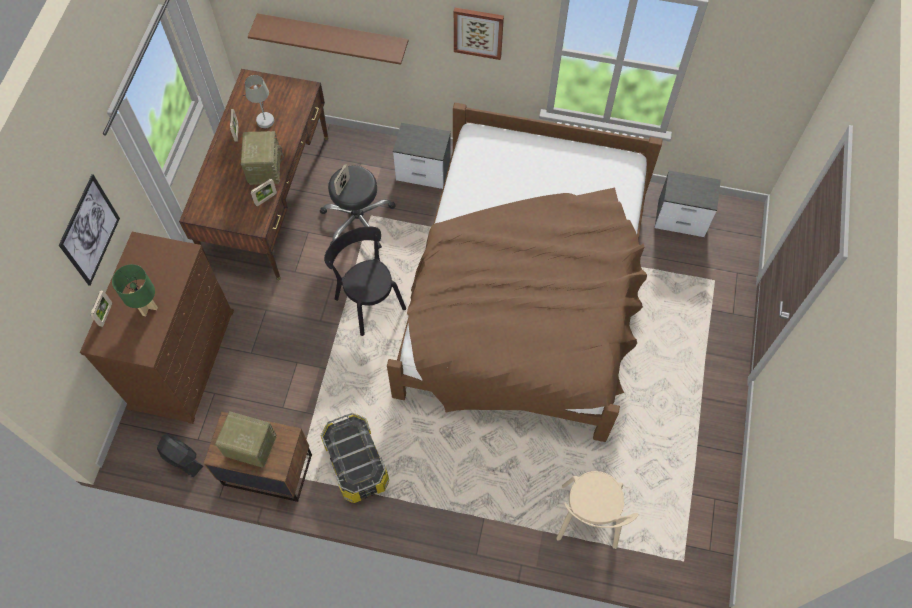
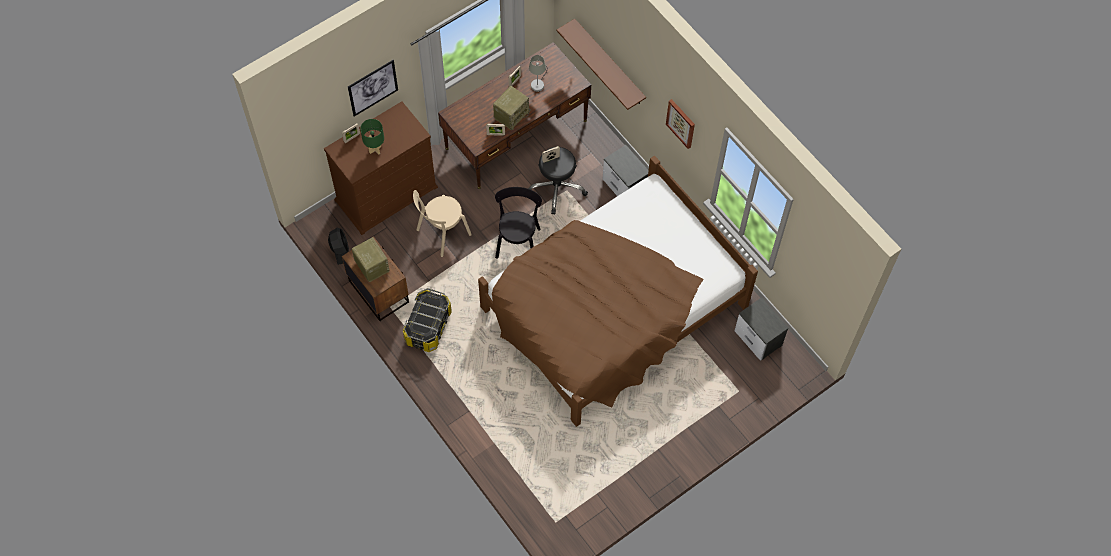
camera: 40 degrees right, 0 degrees up
(588, 520) = (524, 458): beige chair -> beige chair (441, 233)

